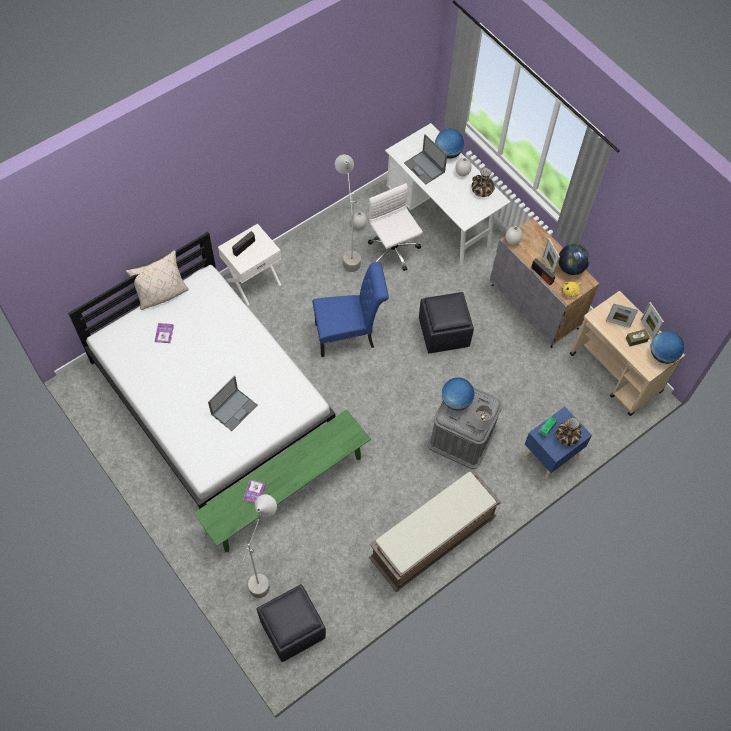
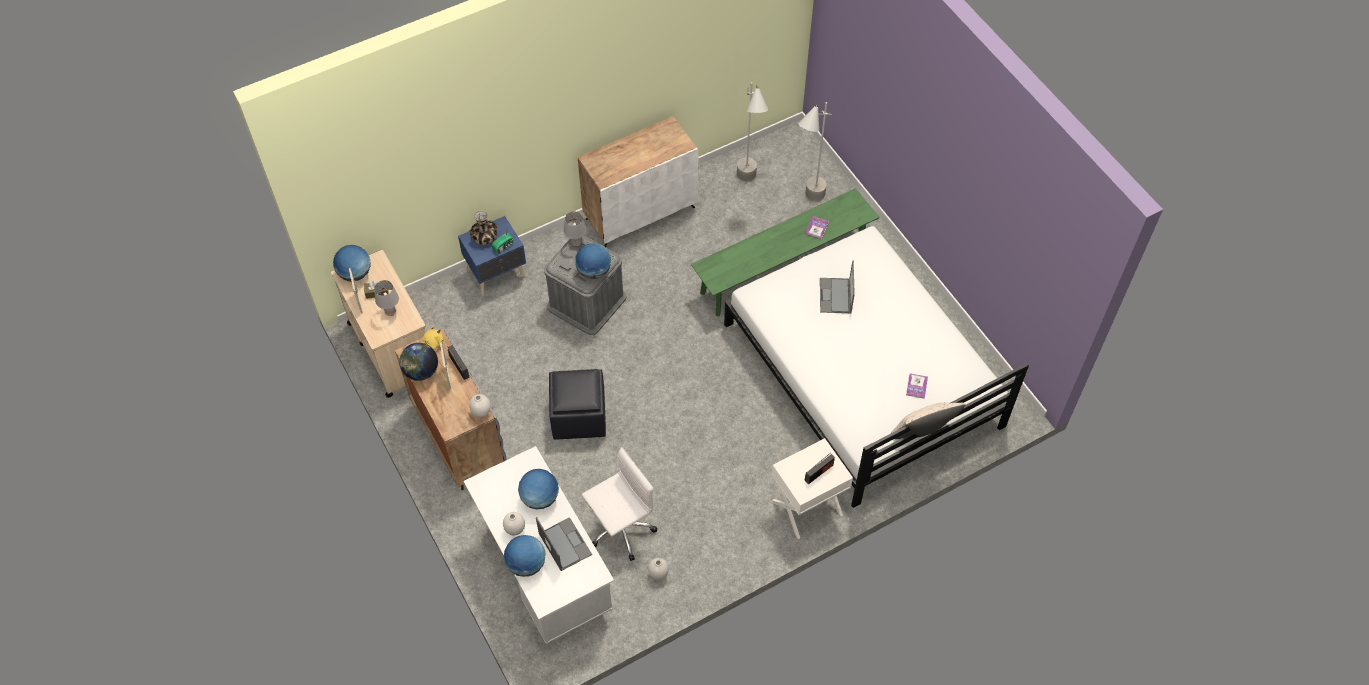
camera: 170 degrees left, 5 degrees down
(234, 409) = (835, 296): laptop -> laptop turned 45 degrees counterclockwise
(292, 629) = (786, 158): black ottoman -> none
(348, 252) = (679, 535): grey floor lamp -> grey floor lamp (749, 186)
(349, 335) = (694, 425): blue chair -> none
(393, 252) = (619, 529): white office chair -> white office chair turned 105 degrees counterclockwise
(432, 540) = (640, 212): brown bench -> white cabinet
(450, 195) = (540, 498): none -> globe
(481, 190) = (496, 501): vase -> none
(617, 323) = (390, 312): picture frame -> grey table lamp

